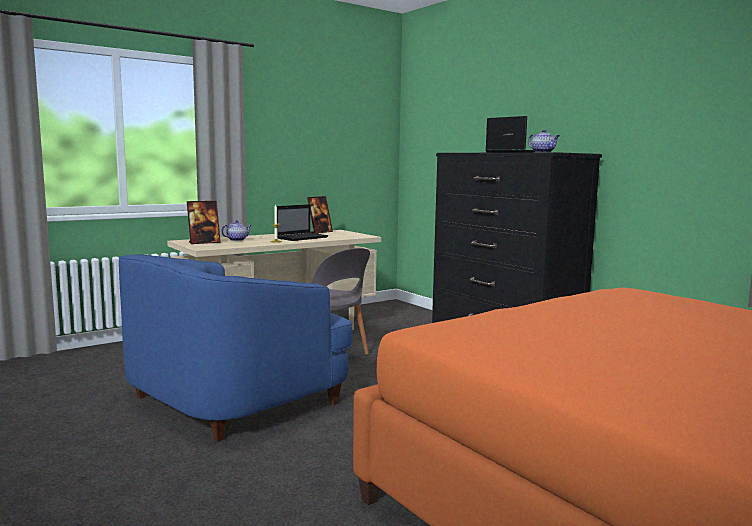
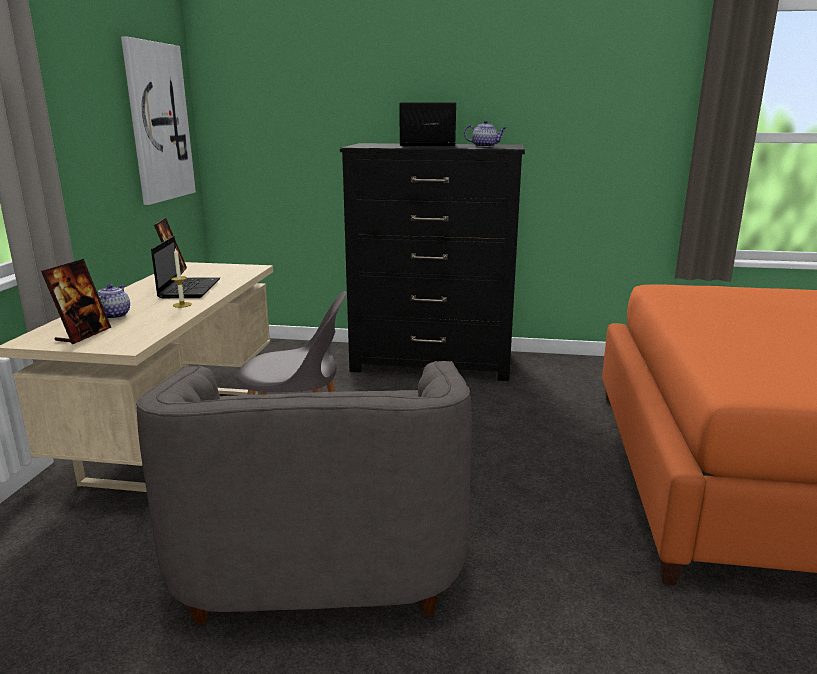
camera: 45 degrees left, 10 degrees up
(233, 398) = (323, 550): blue armchair -> grey armchair
(355, 138) = (158, 122): none -> picture

